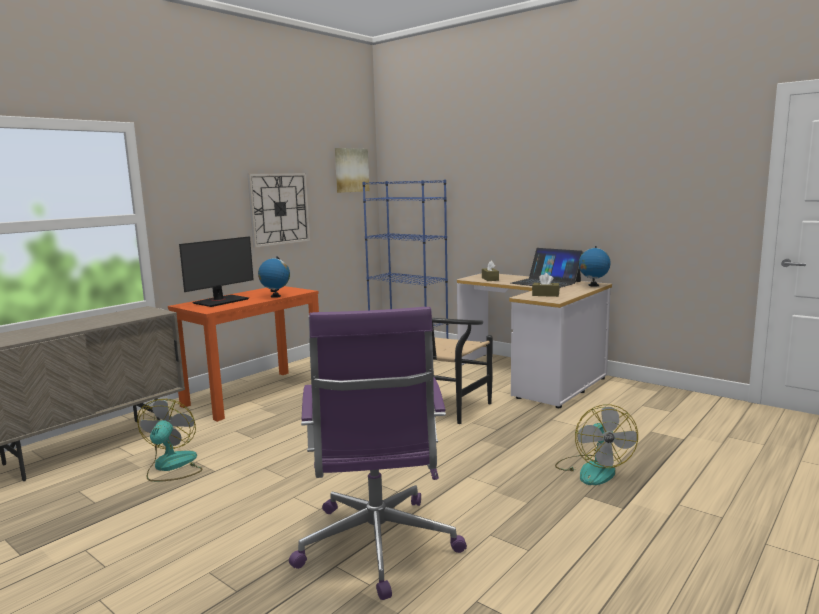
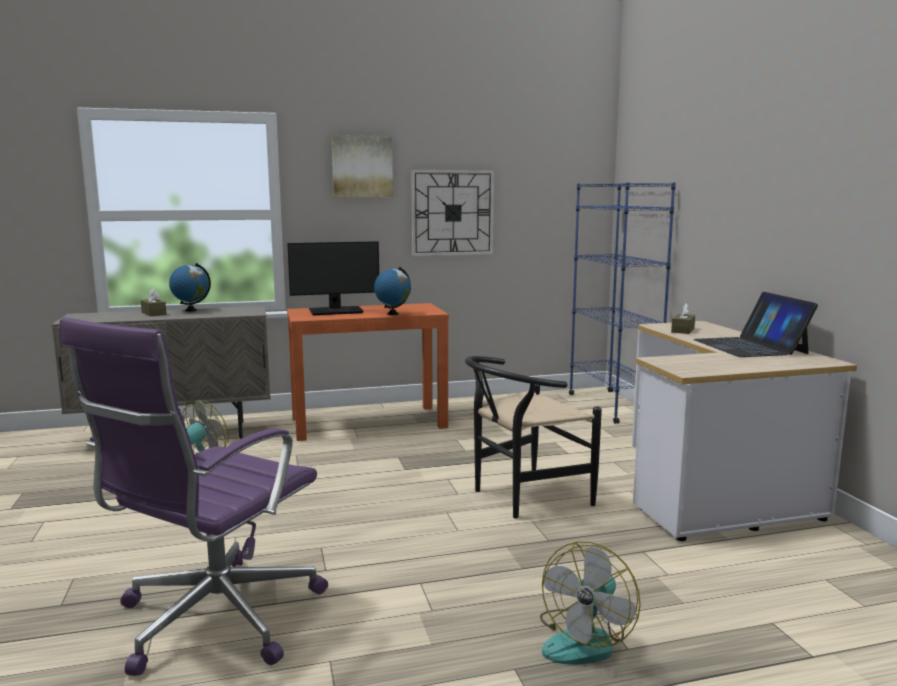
camera: 35 degrees right, 0 degrees up
(351, 170) = (569, 168): picture -> picture (362, 166)
(545, 295) = (696, 362): brown tissue box -> brown tissue box (154, 313)
(593, 285) = (813, 362): globe -> globe (191, 310)

